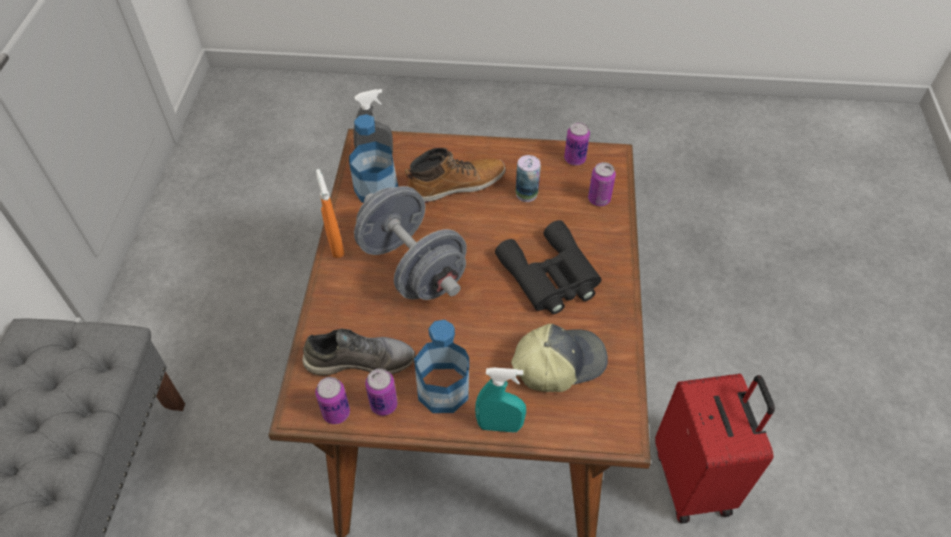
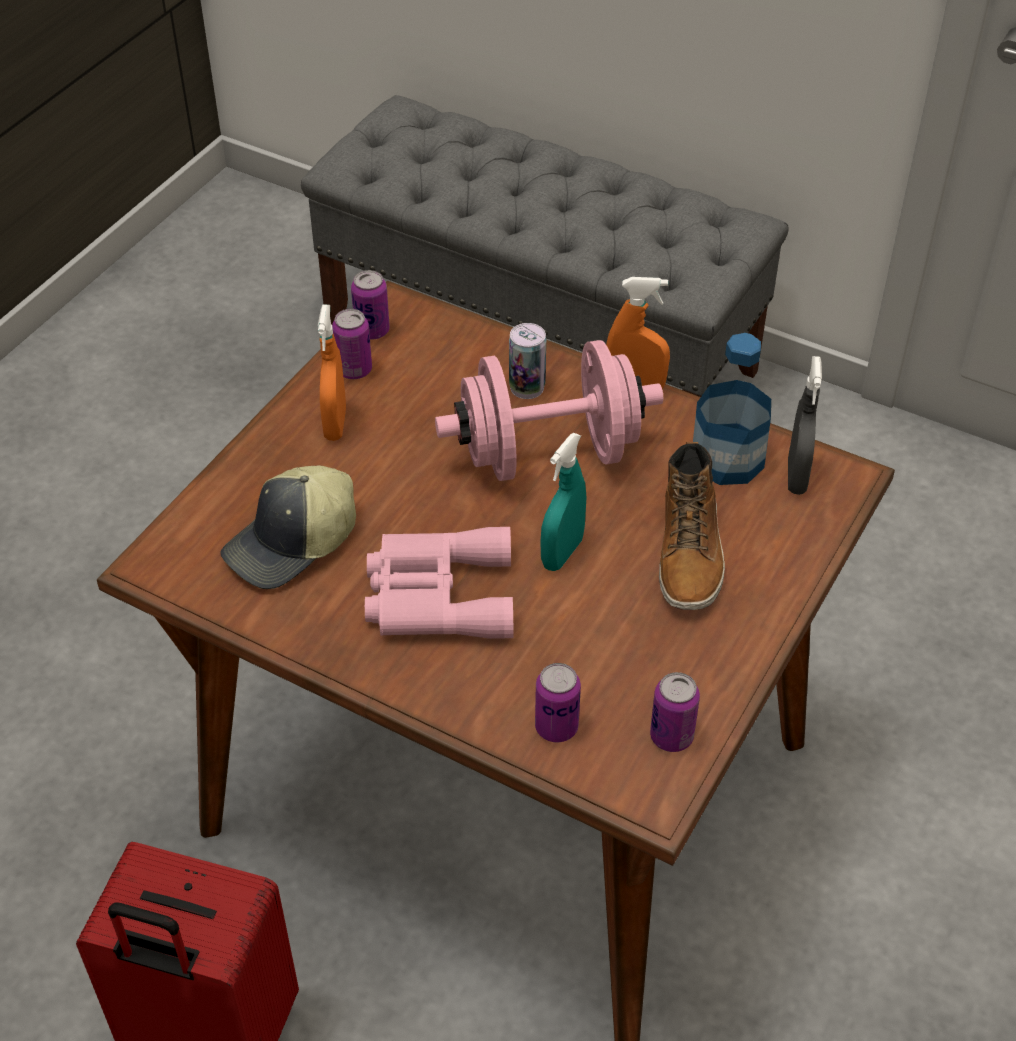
camera: 115 degrees right, 5 degrees down
(360, 360) = (430, 367): grey shoe -> none
(412, 267) = (548, 454): grey dumbbell -> pink dumbbell
(443, 390) = (335, 424): bottle -> orange spray bottle
(499, 426) = (251, 457): turquoise spray bottle -> turquoise spray bottle (562, 553)
(526, 194) = (622, 634): can -> can (527, 387)
(550, 277) = (436, 595): black binoculars -> pink binoculars
(558, 363) = (293, 544): cap -> cap turned 45 degrees clockwise

